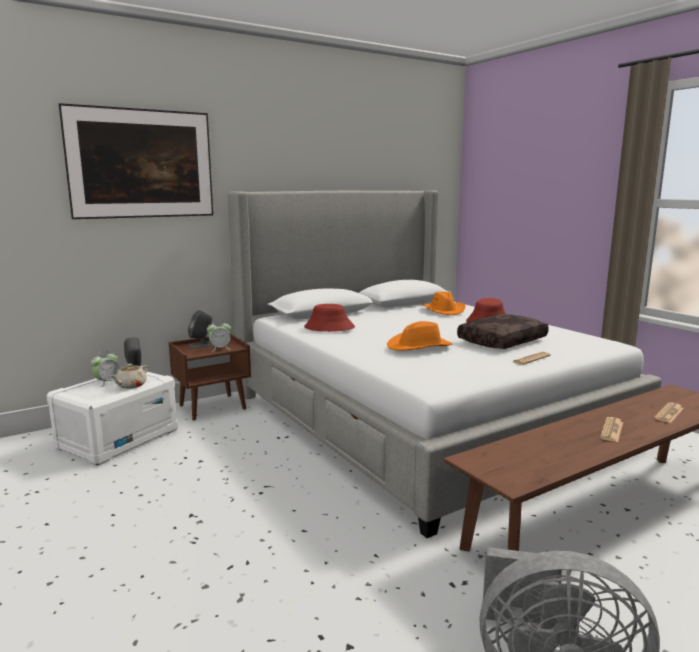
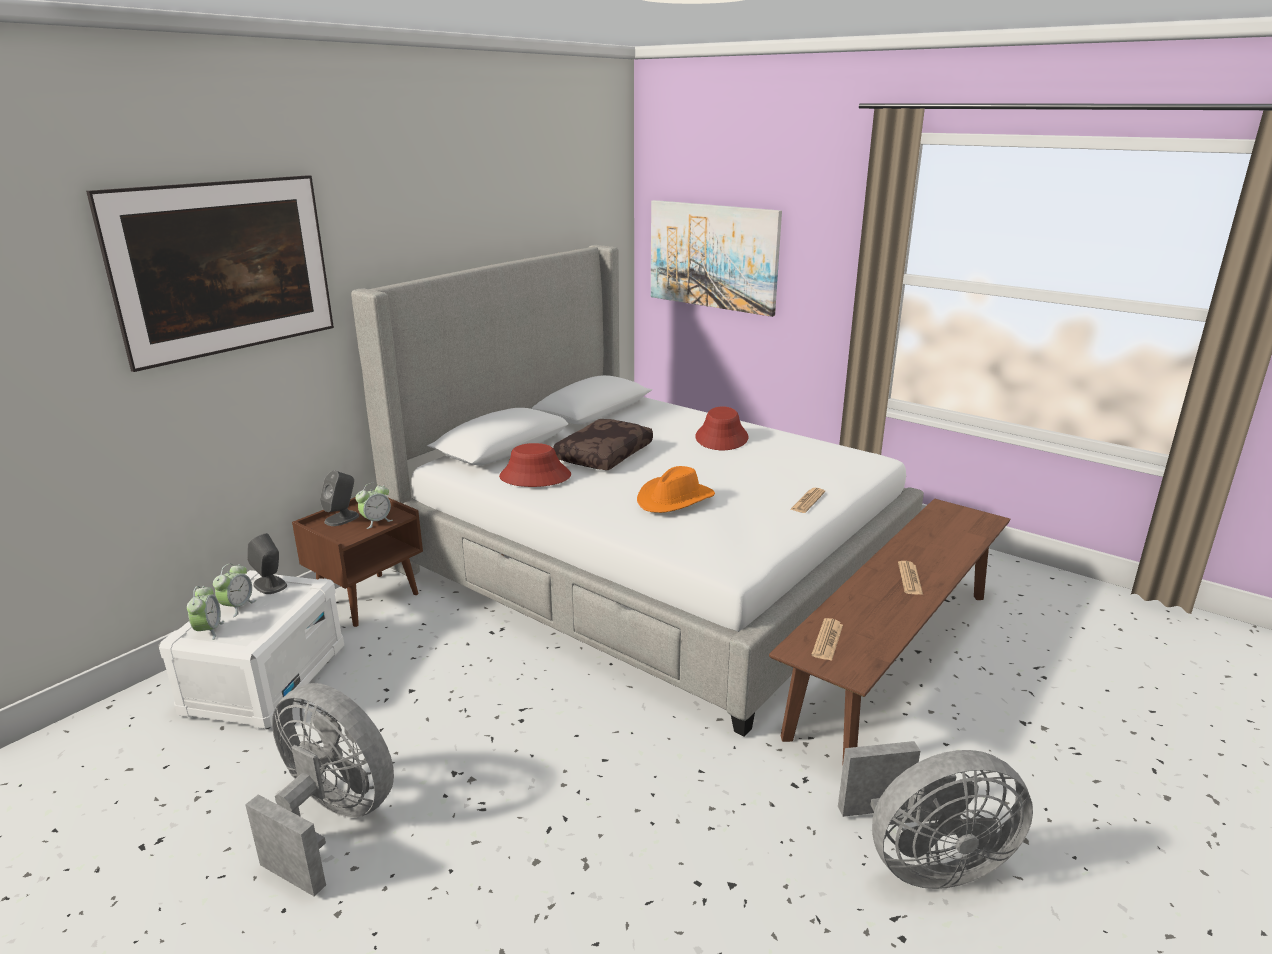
camera: 20 degrees left, 10 degrees up
(79, 391) = (209, 631): none -> alarm clock
(91, 525) = (331, 820): none -> grey fan
(131, 385) = (281, 607): beige teapot -> none
(444, 310) = (655, 421): orange hat -> none
(501, 341) = (757, 472): brown pillow -> brown pillow (603, 454)
(511, 199) = (713, 256): none -> picture
(669, 413) = (951, 543): newspaper -> newspaper (827, 640)

